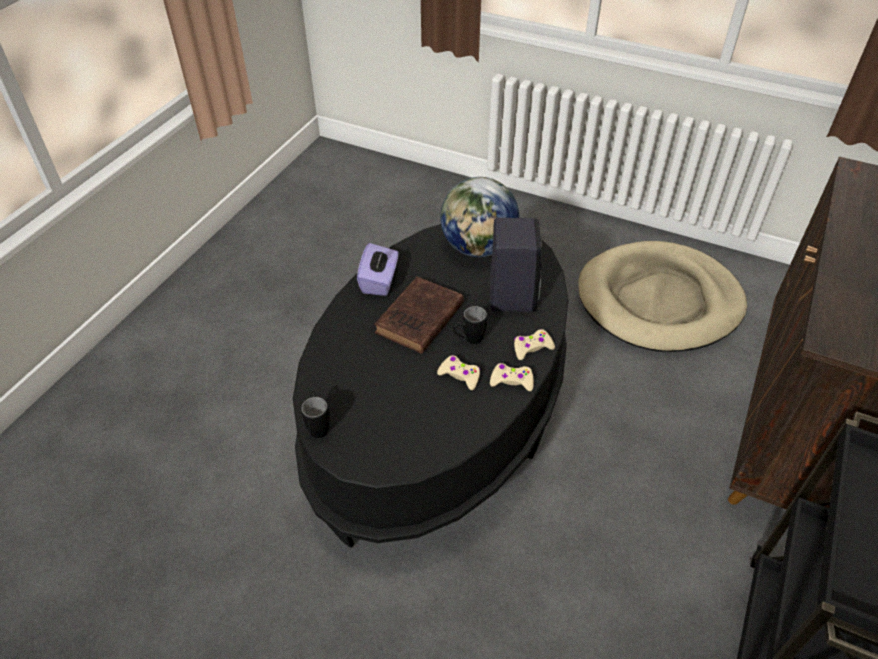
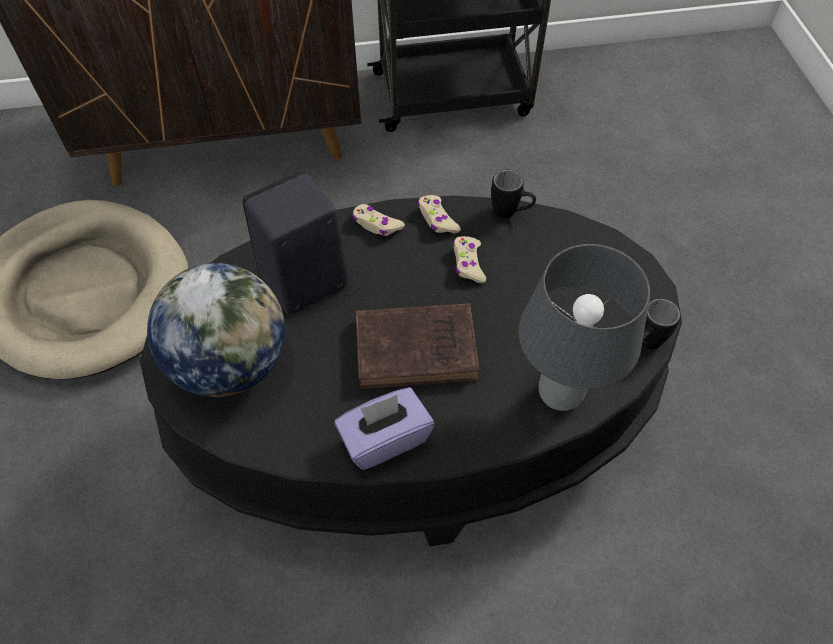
camera: 125 degrees left, 10 degrees up
(331, 362) = (559, 395): none -> grey table lamp
(468, 340) = (411, 283): black mug -> black mug (510, 213)

